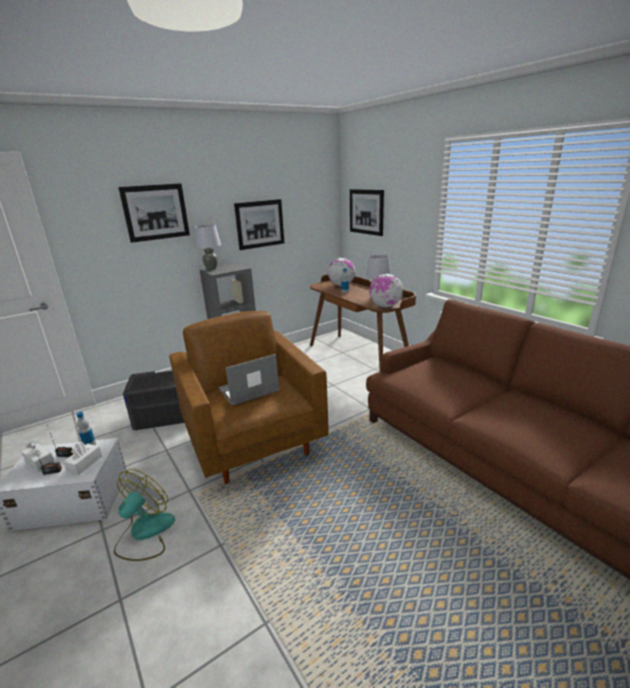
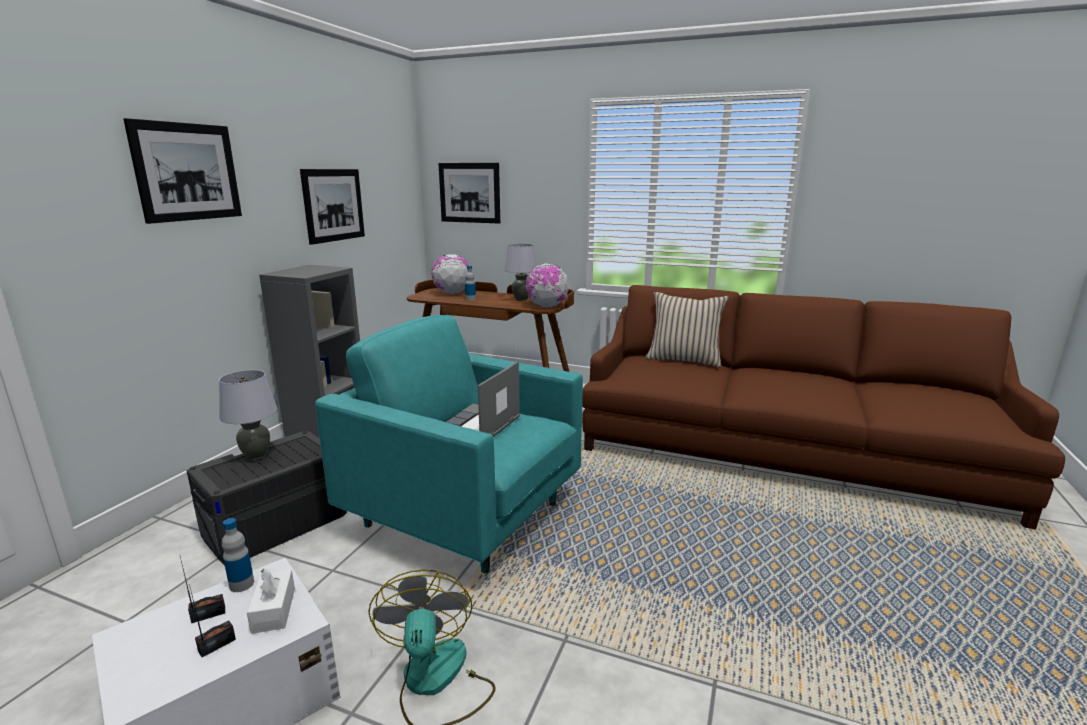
camera: 35 degrees left, 5 degrees down
(40, 462) = (162, 645): white tissue box -> none
(211, 269) = (283, 272): grey table lamp -> grey table lamp (256, 455)
(254, 442) = (465, 515): brown armchair -> turquoise armchair
(468, 371) = (683, 360): none -> beige pillow

